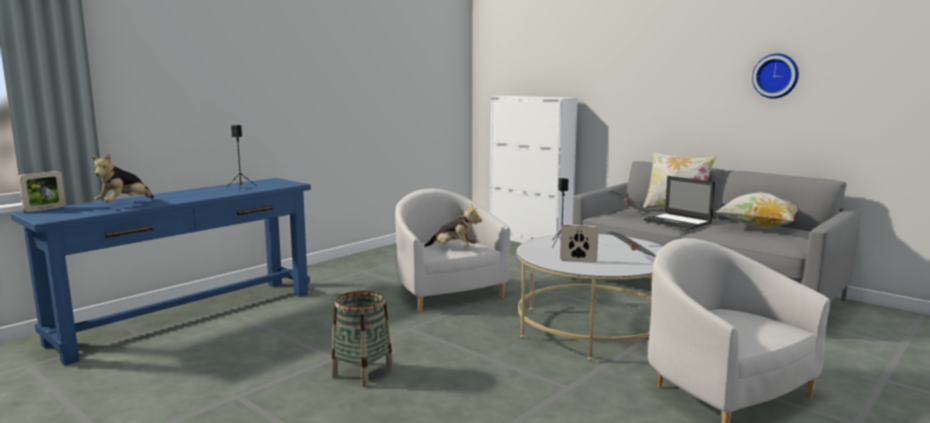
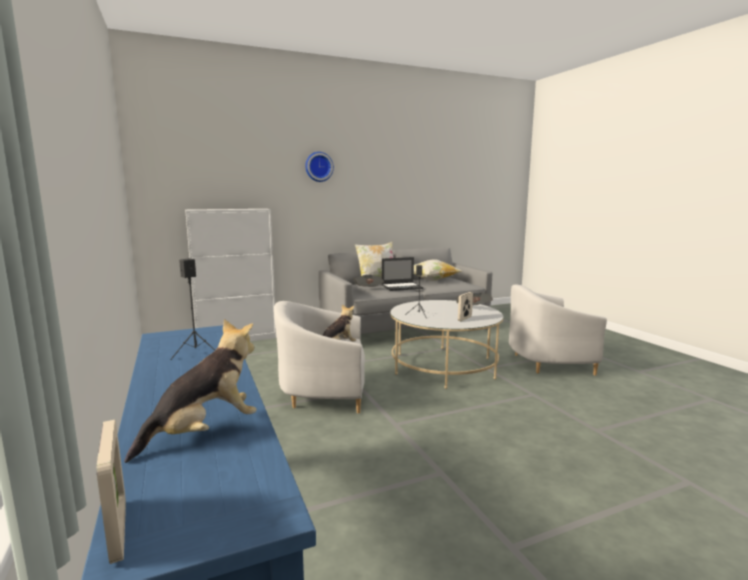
camera: 65 degrees left, 0 degrees up
(124, 204) = (204, 432): plush toy -> plush toy turned 90 degrees counterclockwise
(362, 373) = (482, 463): basket -> none
(776, 76) = (403, 190): wall clock -> wall clock (318, 167)

